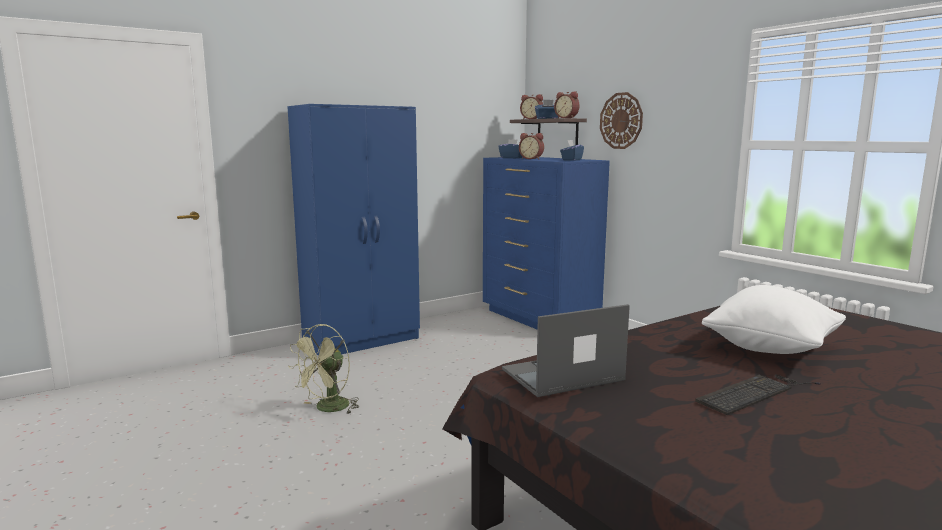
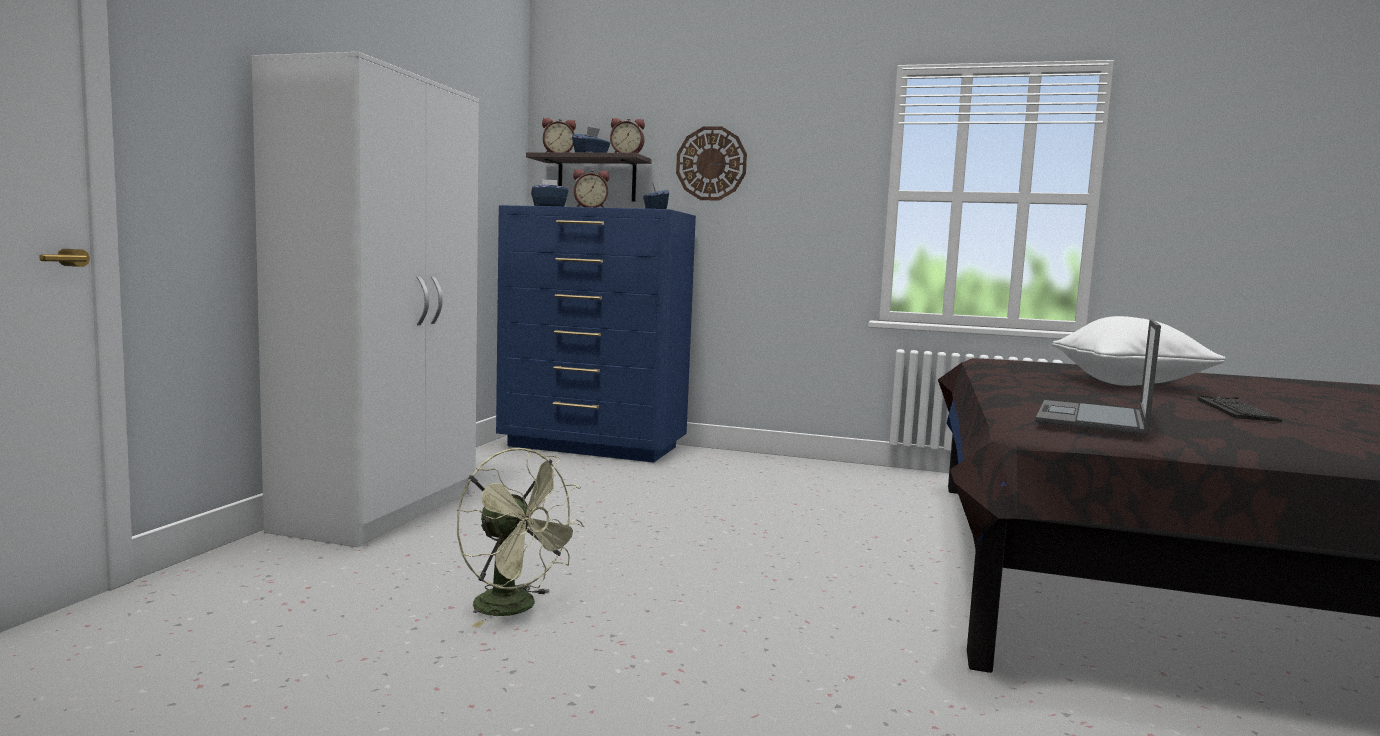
camera: 40 degrees left, 5 degrees down
(328, 409) = (516, 608): green fan -> green fan turned 45 degrees counterclockwise
(363, 340) = (381, 510): blue wardrobe -> white wardrobe

